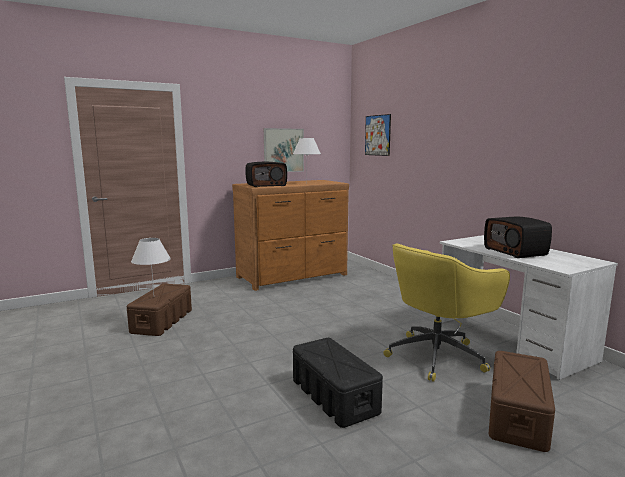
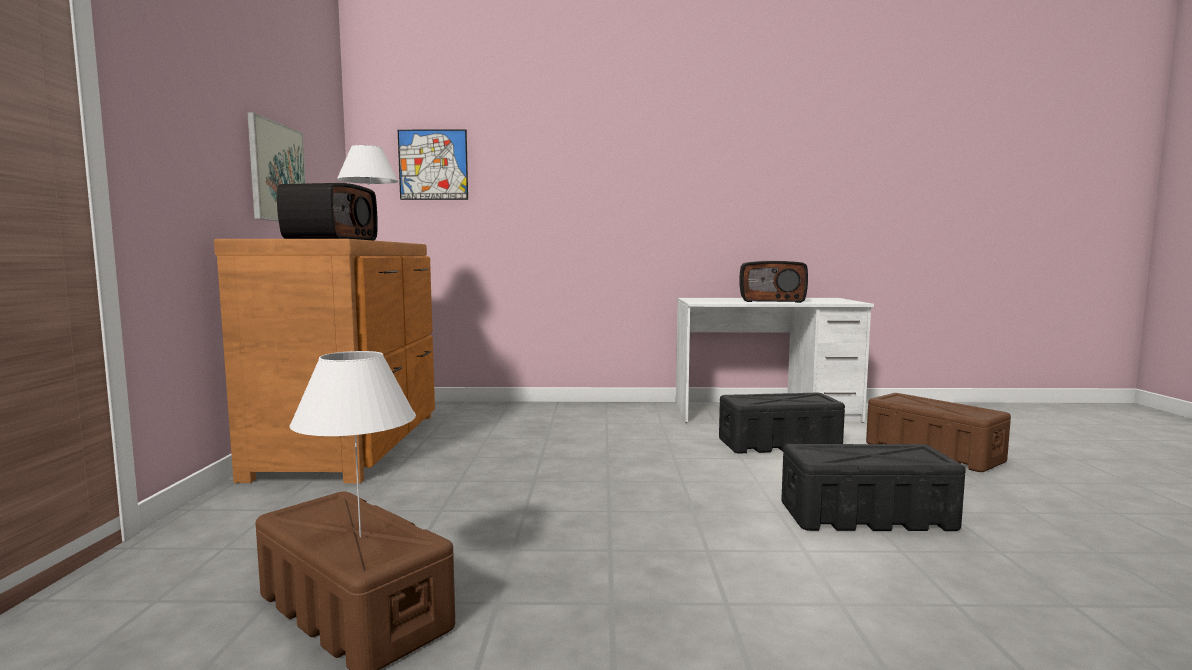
camera: 60 degrees left, 5 degrees down
(438, 355) = (778, 444): yellow office chair -> black storage box

